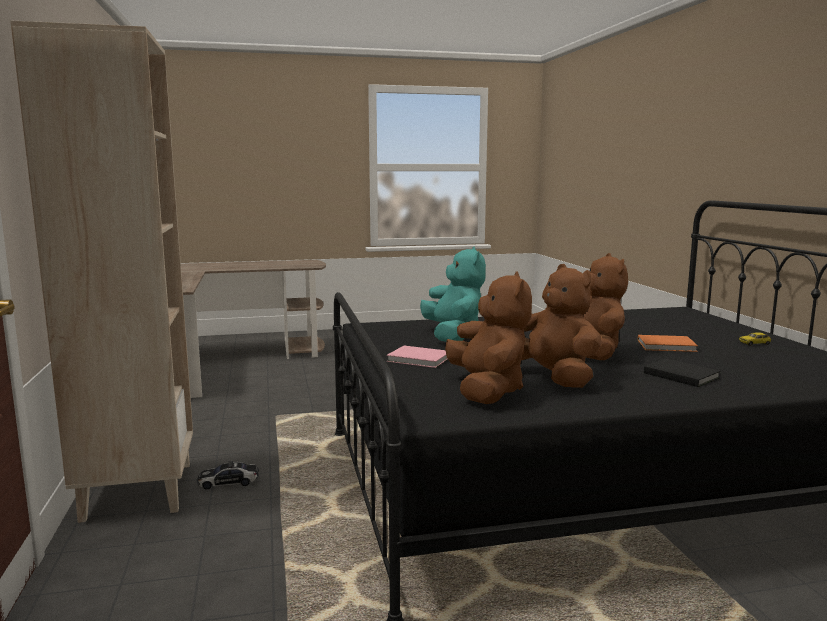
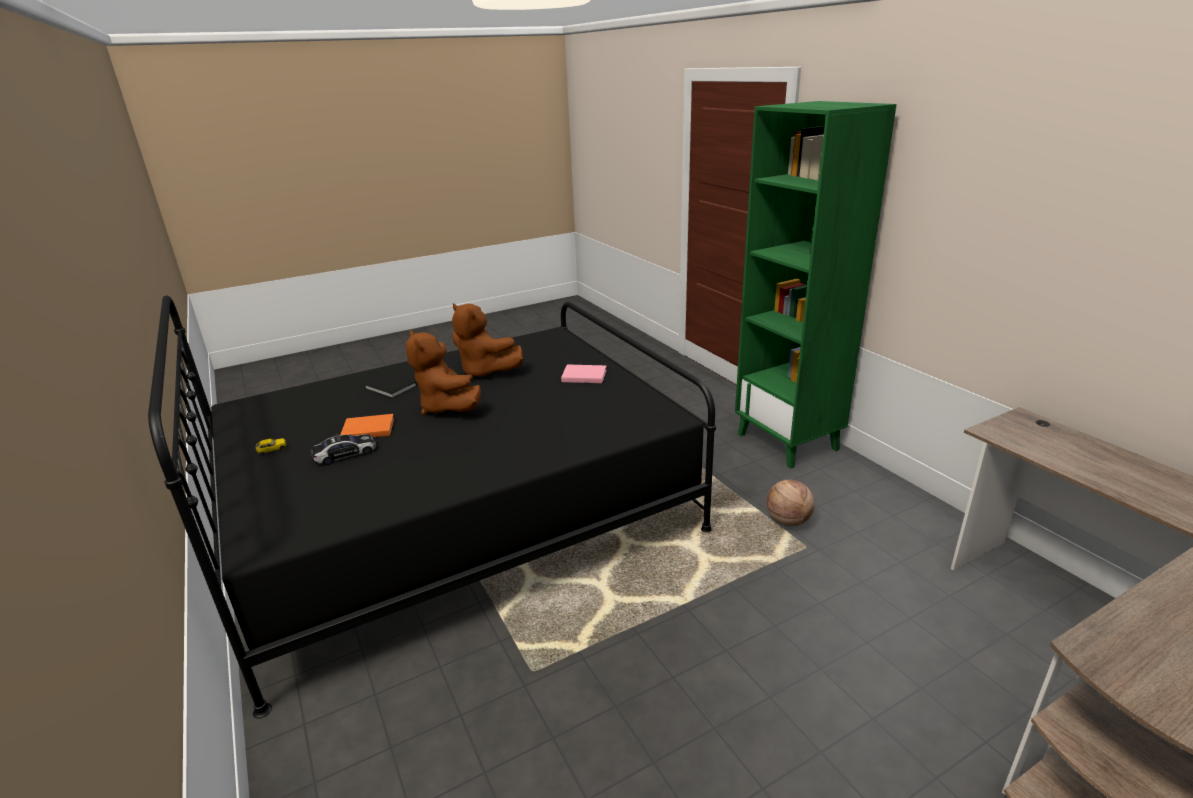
camera: 165 degrees right, 15 degrees up
(137, 490) = (788, 442): beige bookcase -> green bookcase
(228, 482) = (737, 459): toy car -> toy car (345, 454)
(264, 430) = (788, 521): none -> basketball
(453, 336) = (572, 413): turquoise plush toy -> none
(487, 390) = (526, 355): brown plush toy -> none

